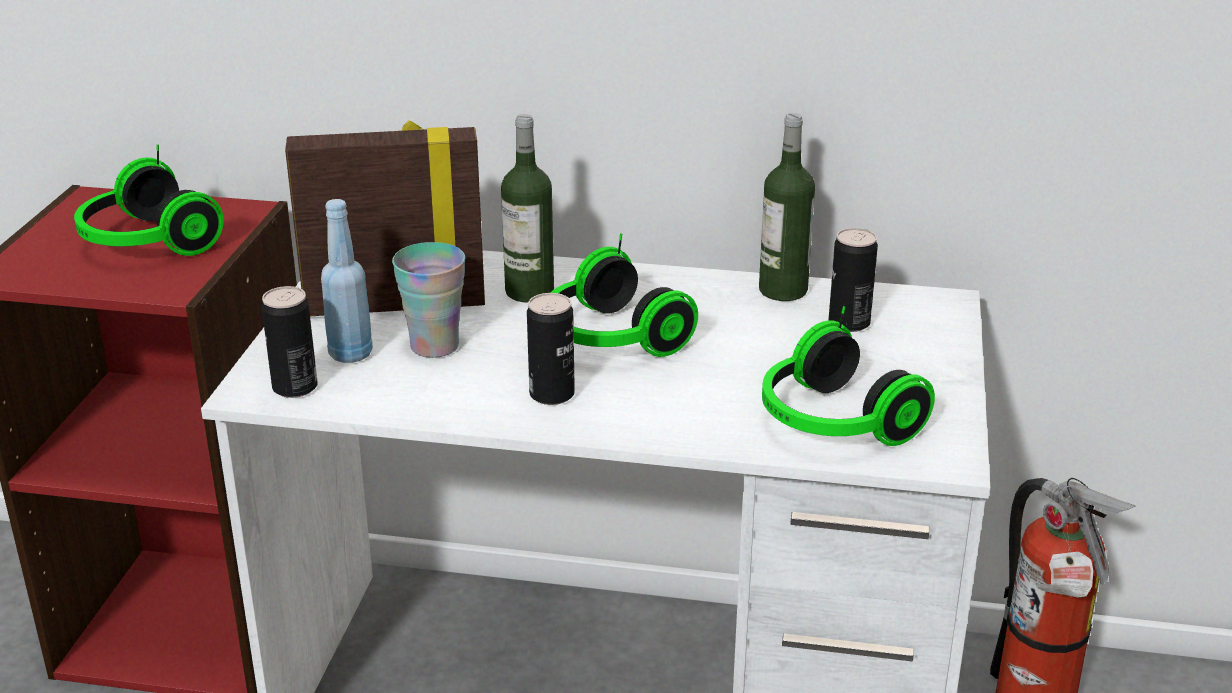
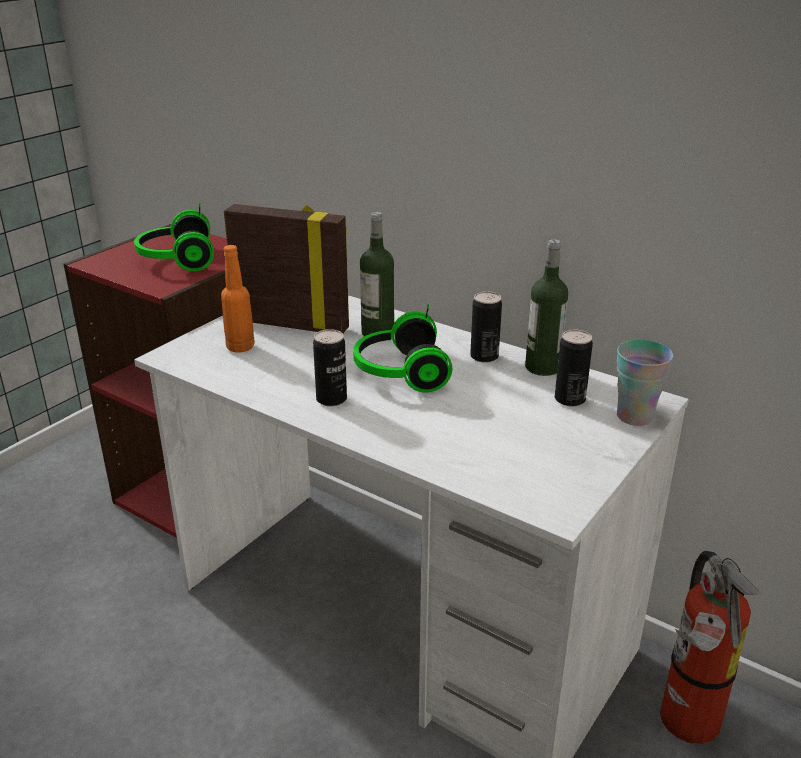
camera: 25 degrees right, 0 degrees up
(295, 387) = (192, 359): can -> can (484, 356)
(350, 354) = (240, 347): blue bottle -> orange bottle
(434, 346) = (291, 353): cup -> cup (634, 416)
(831, 423) = (496, 464): headphones -> none

